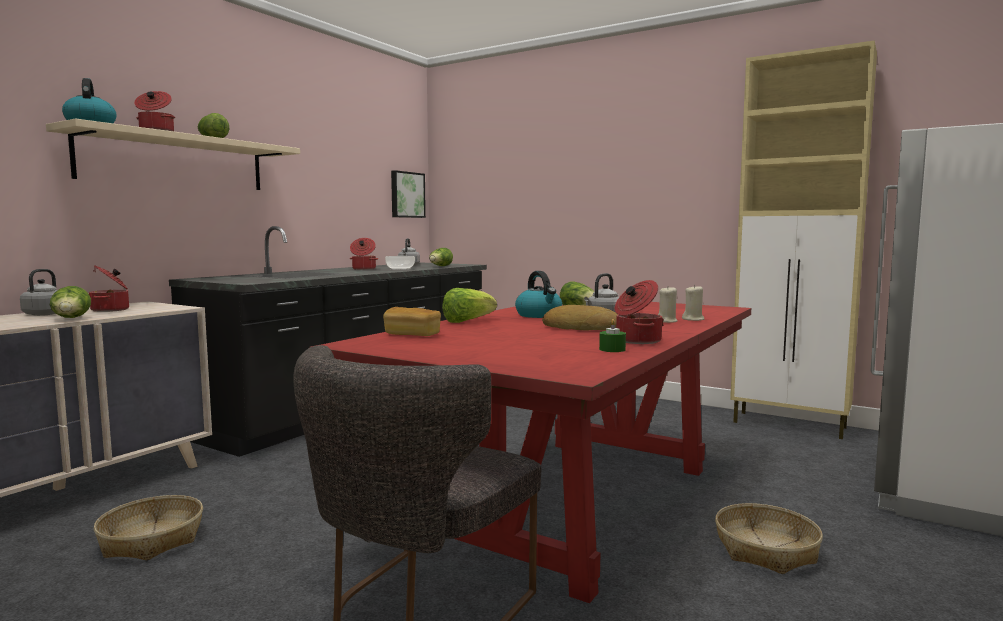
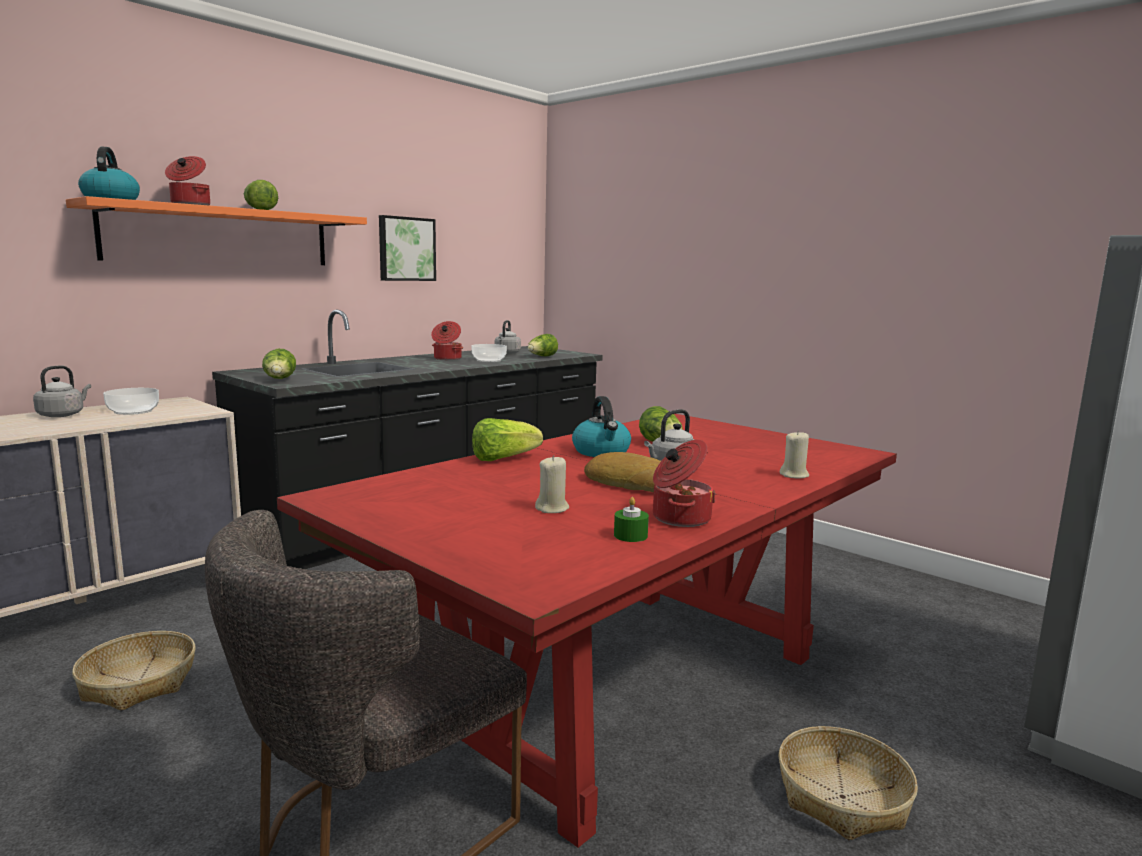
camera: 10 degrees right, 5 degrees up
(71, 319) = (78, 426): lettuce -> lettuce (280, 380)
(111, 310) = (134, 411): cooking pot -> bowl
(175, 162) = (221, 236): beige shelf -> orange shelf
(406, 195) = (515, 264): picture -> picture (406, 249)
(412, 335) = (413, 483): bread -> none
(666, 321) = (755, 477): beige candle -> beige candle (552, 509)
(790, 425) = (959, 597): beige cabinet -> none

